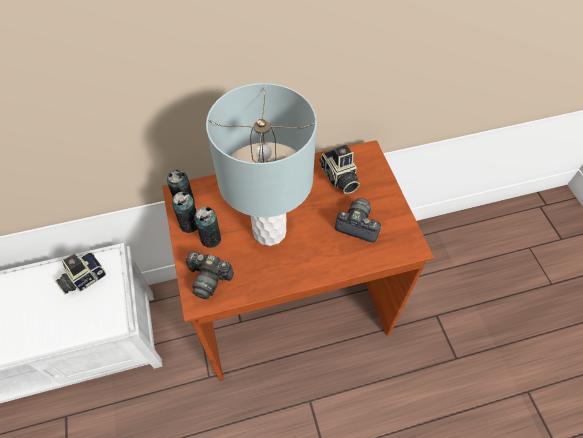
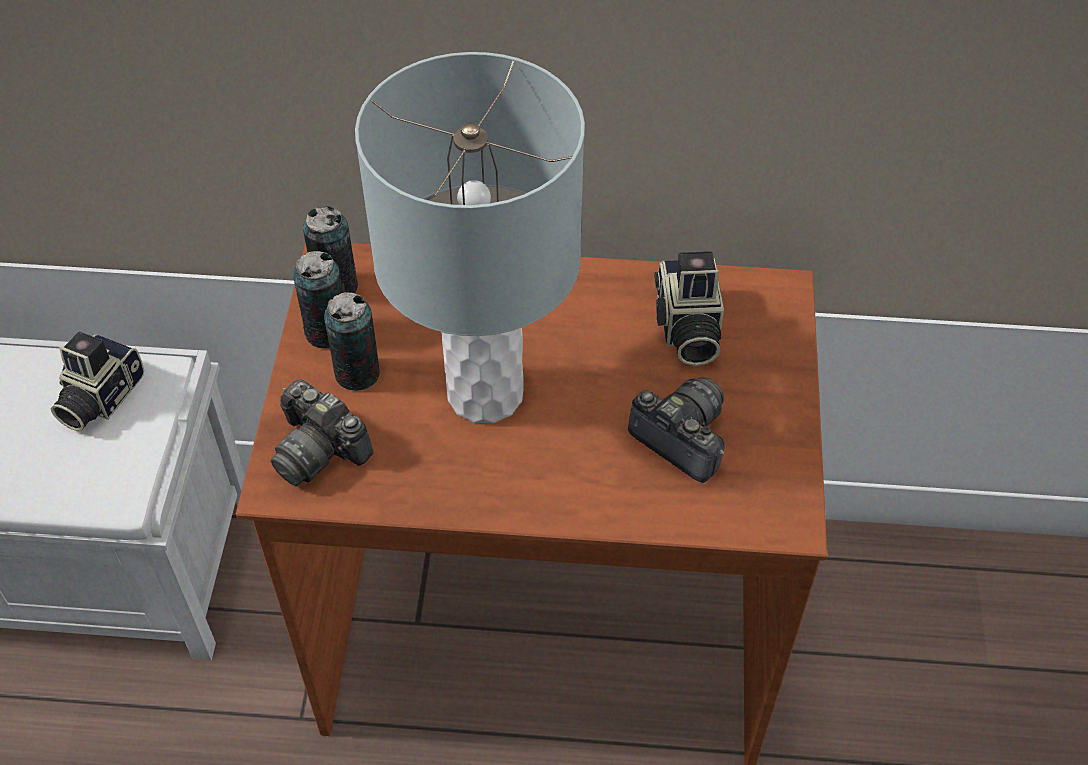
camera: 20 degrees right, 5 degrees down
(83, 278) = (98, 397): camera -> camera turned 45 degrees counterclockwise

